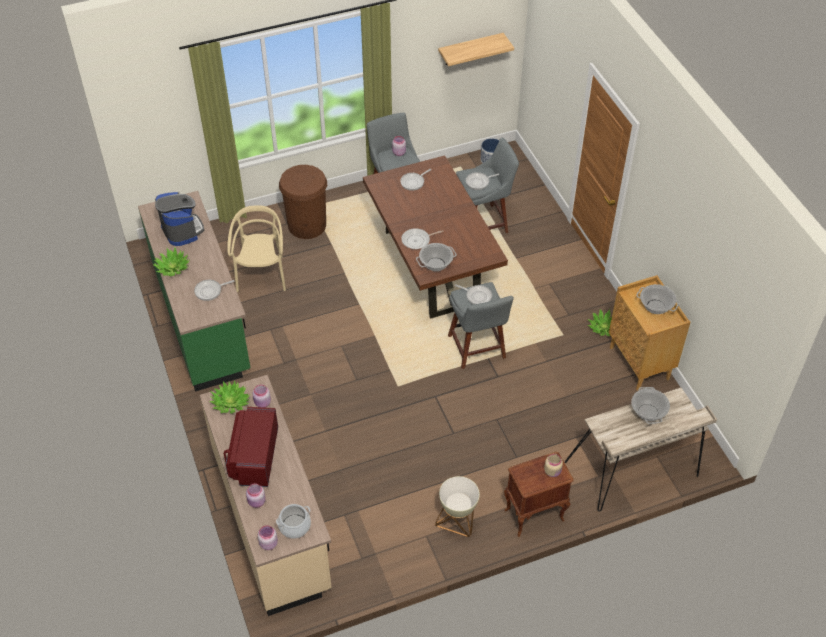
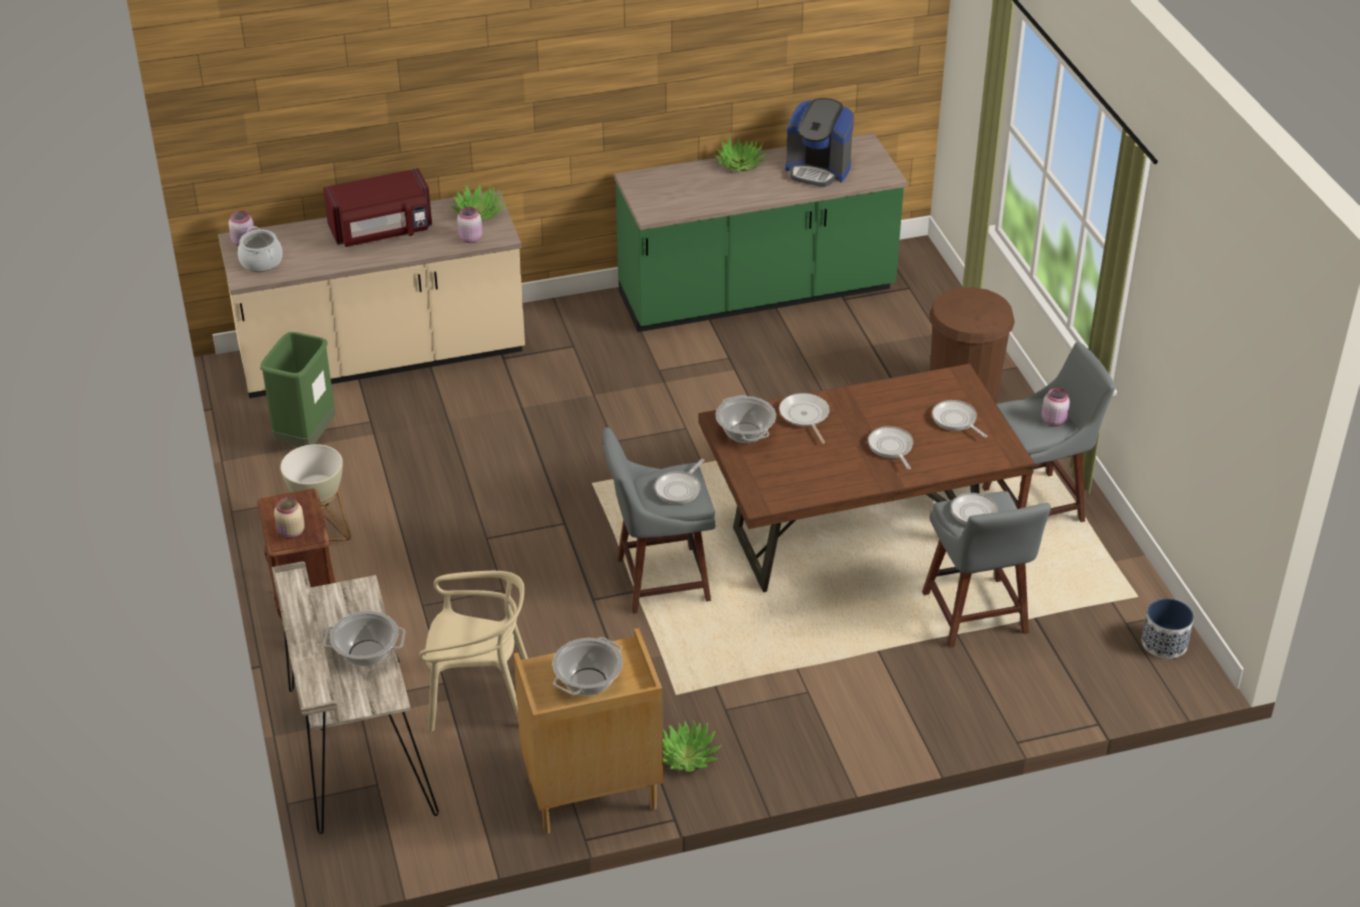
camera: 95 degrees right, 10 degrees down
(182, 230) = (818, 170): coffee machine -> coffee machine turned 45 degrees clockwise
(210, 291) = (689, 195): frying pan -> frying pan (891, 447)
(254, 456) = (382, 232): red microwave -> red microwave turned 150 degrees clockwise
(256, 502) = (309, 234): pink jar -> none
(262, 274) = (846, 350): beige chair -> beige chair (479, 697)
(366, 550) = (306, 438): none -> green trash can
(470, 49) = (1225, 399): shelf -> none

